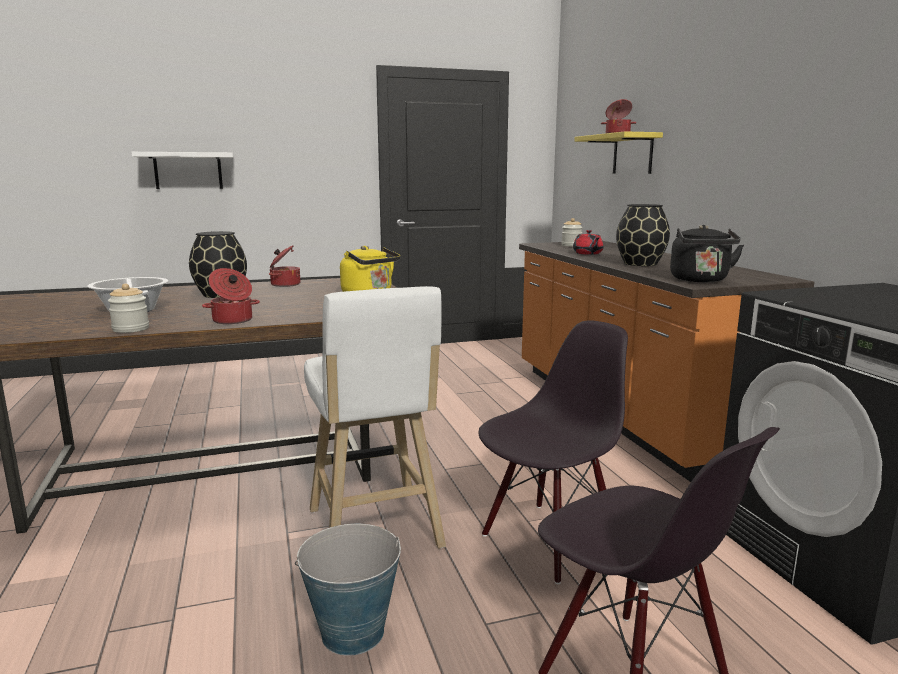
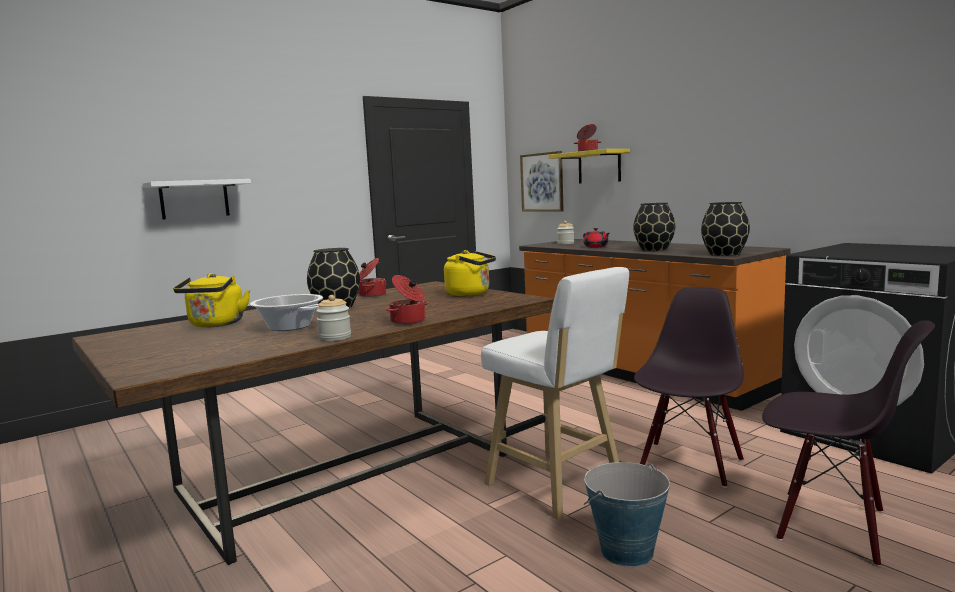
camera: 20 degrees left, 5 degrees down
(92, 299) = (215, 325): none -> yellow kettle
(582, 169) = (542, 182): none -> picture
(700, 280) = (724, 254): black kettle -> black vase

